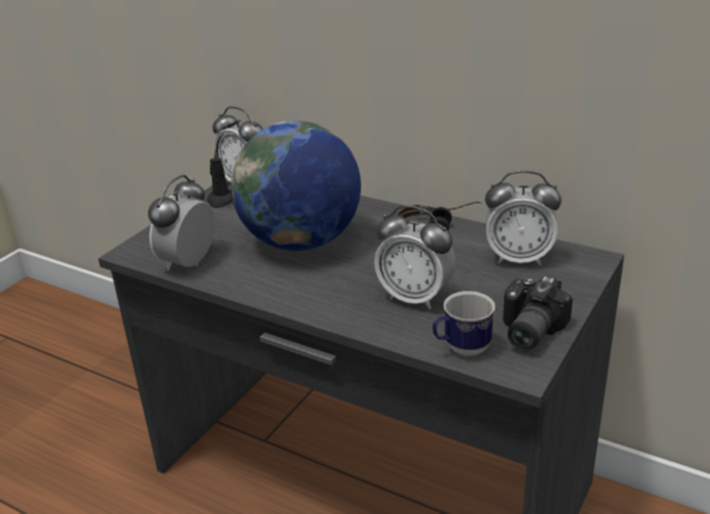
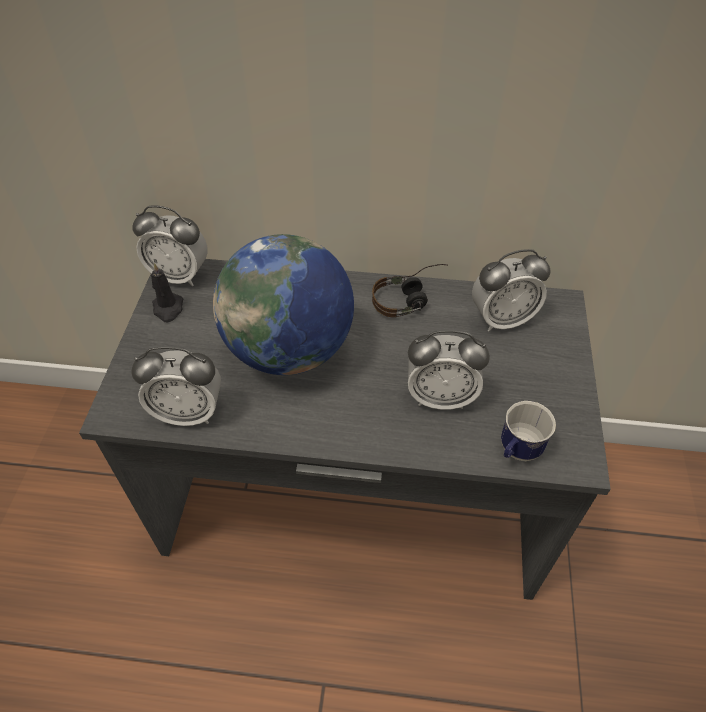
camera: 25 degrees left, 20 degrees up
(188, 263) = (188, 412): alarm clock -> alarm clock turned 90 degrees counterclockwise
(526, 331) = (557, 411): camera -> none

